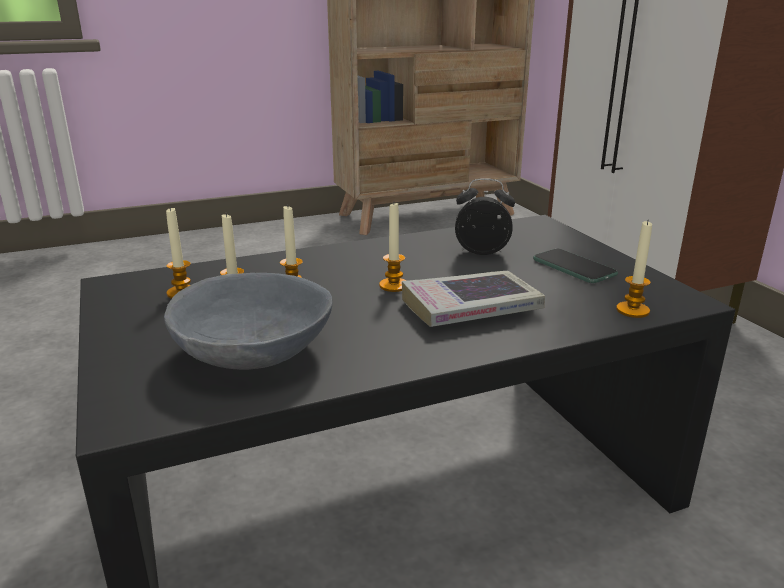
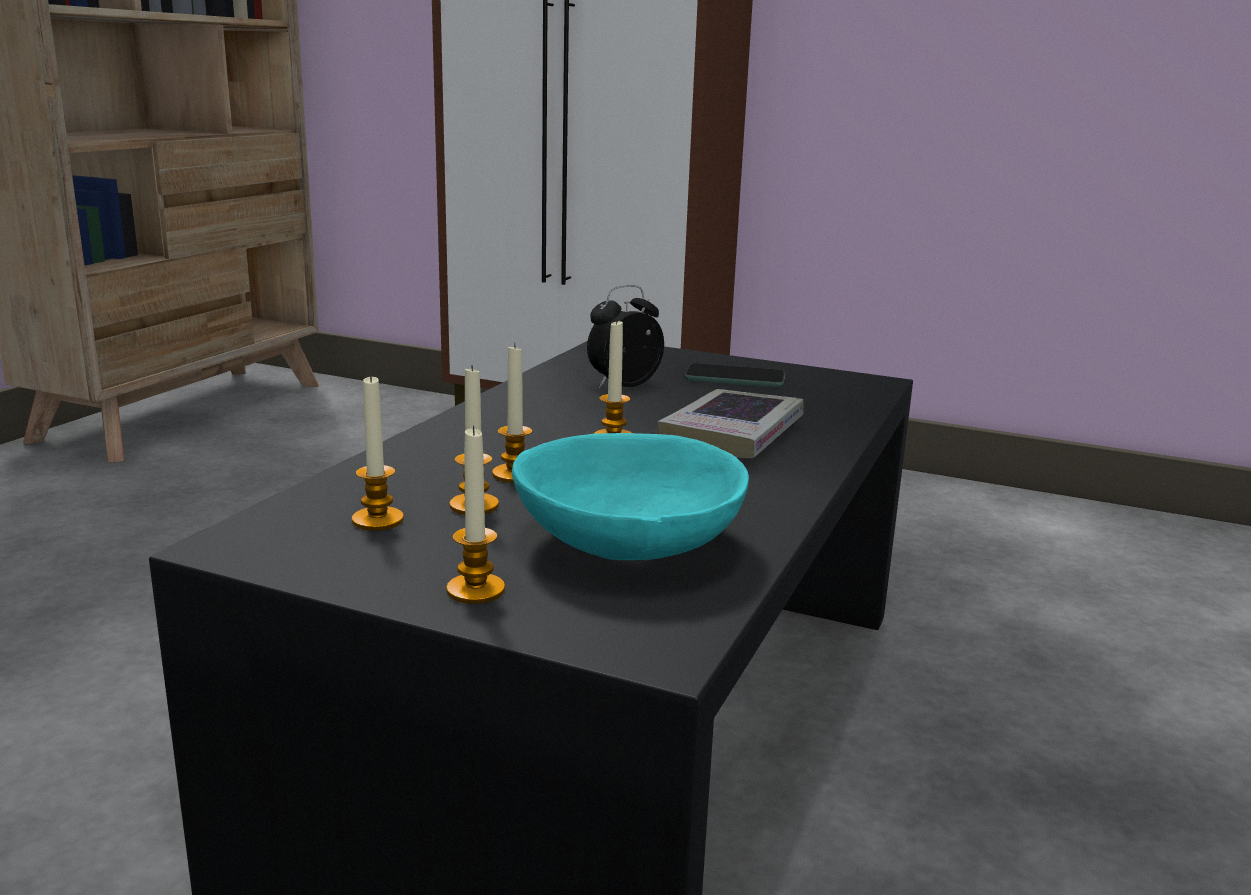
camera: 45 degrees left, 5 degrees down
(255, 350) = (629, 539): grey bowl -> turquoise bowl
(632, 310) = (855, 400): candle -> candle (476, 590)

